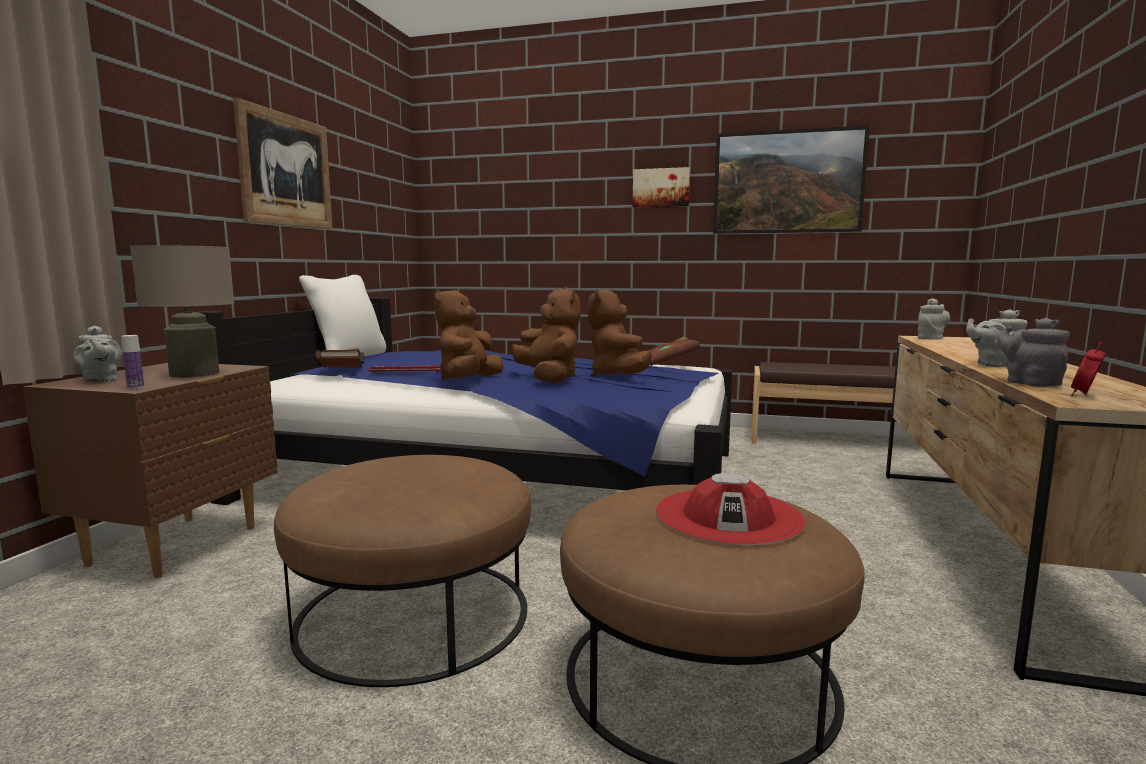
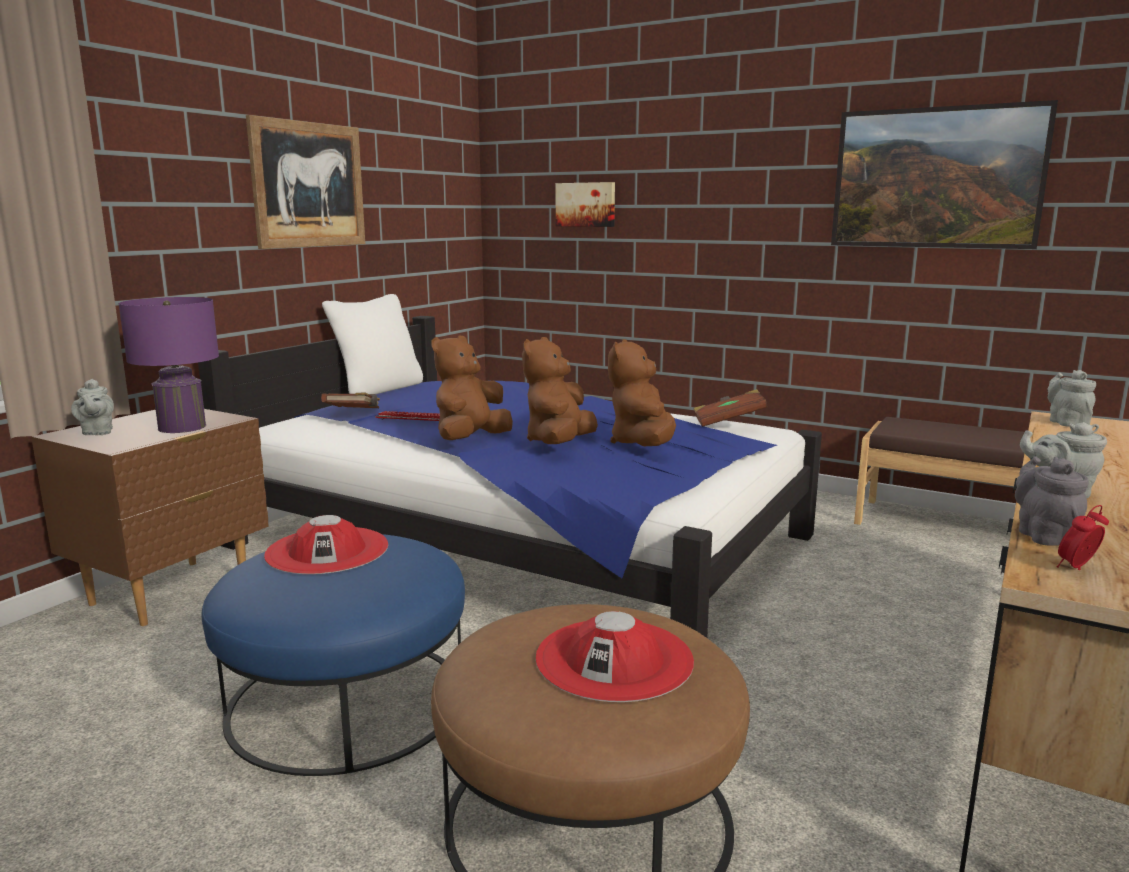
camera: 15 degrees right, 5 degrees up
(135, 387) = (118, 446): bottle -> none
(194, 374) = (182, 427): beige table lamp -> purple table lamp
(387, 468) = (327, 551): none -> red hat
(413, 614) = (346, 700): brown ottoman -> blue ottoman
(549, 379) = (559, 443): brown plush toy -> brown plush toy turned 150 degrees counterclockwise
(661, 188) = (767, 183): picture -> picture (586, 204)
(931, 338) = (1066, 422): grey teapot -> grey teapot turned 60 degrees counterclockwise

